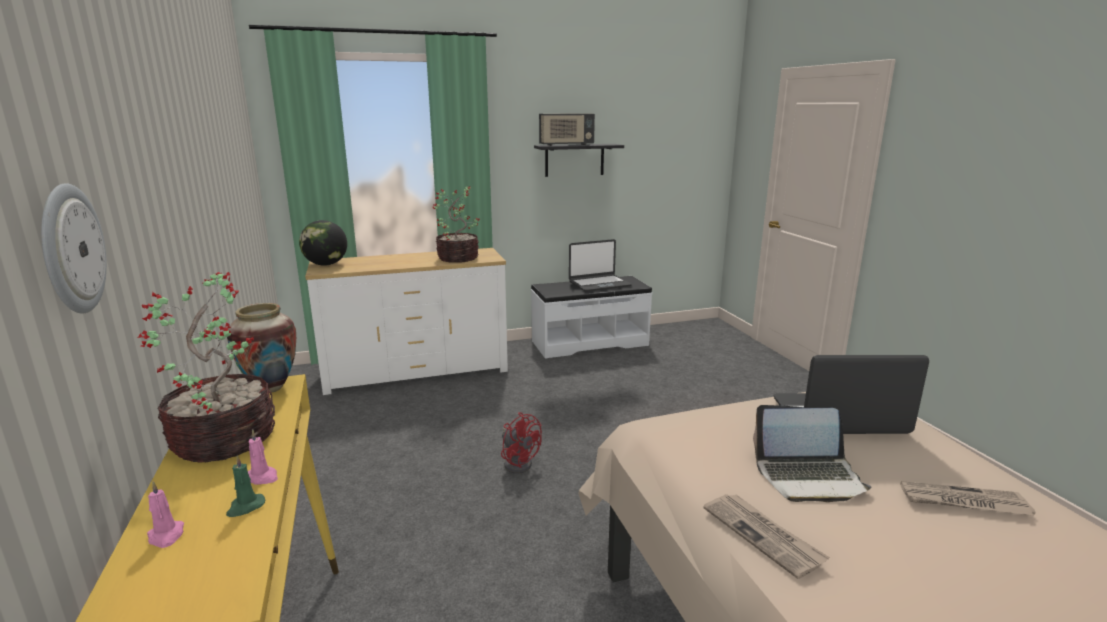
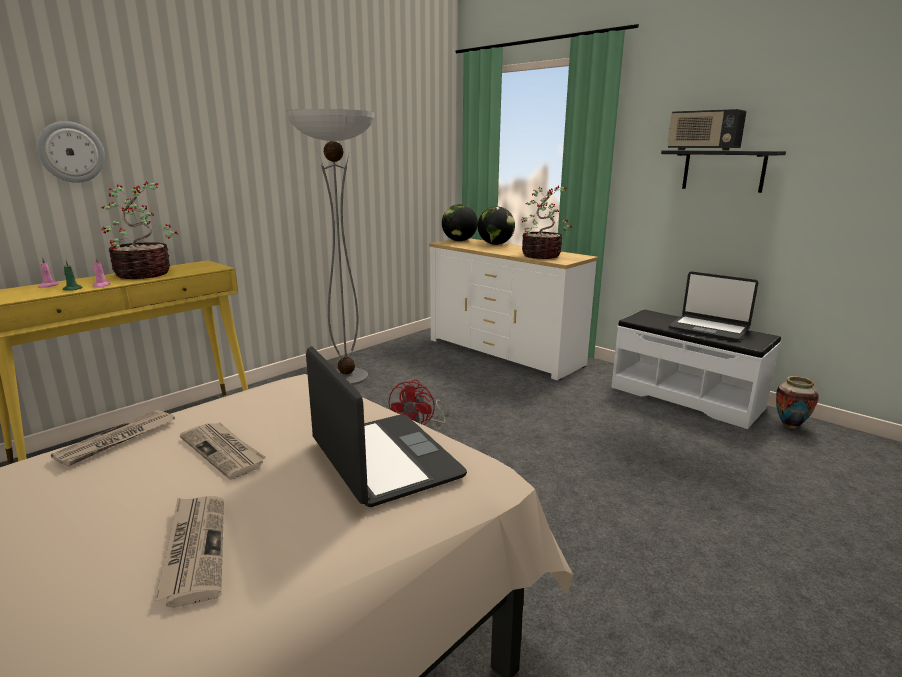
camera: 60 degrees right, 0 degrees up
(271, 389) = (209, 267): vase -> vase (789, 426)
(339, 474) = (347, 377): none -> floor lamp
(375, 258) = (495, 244): none -> globe
(808, 477) = (224, 451): laptop -> newspaper

